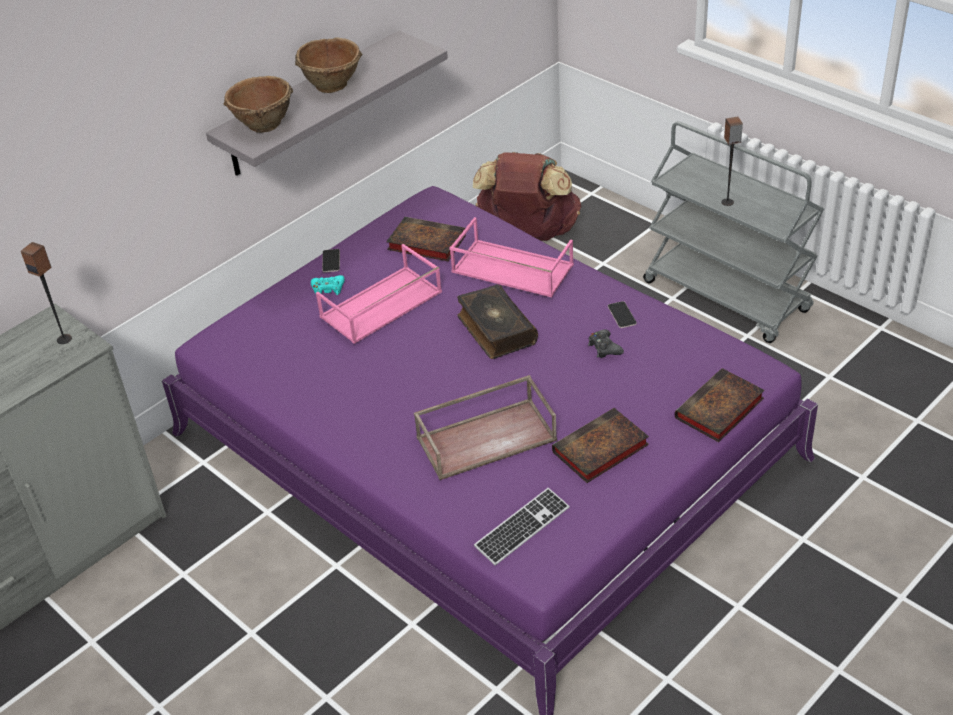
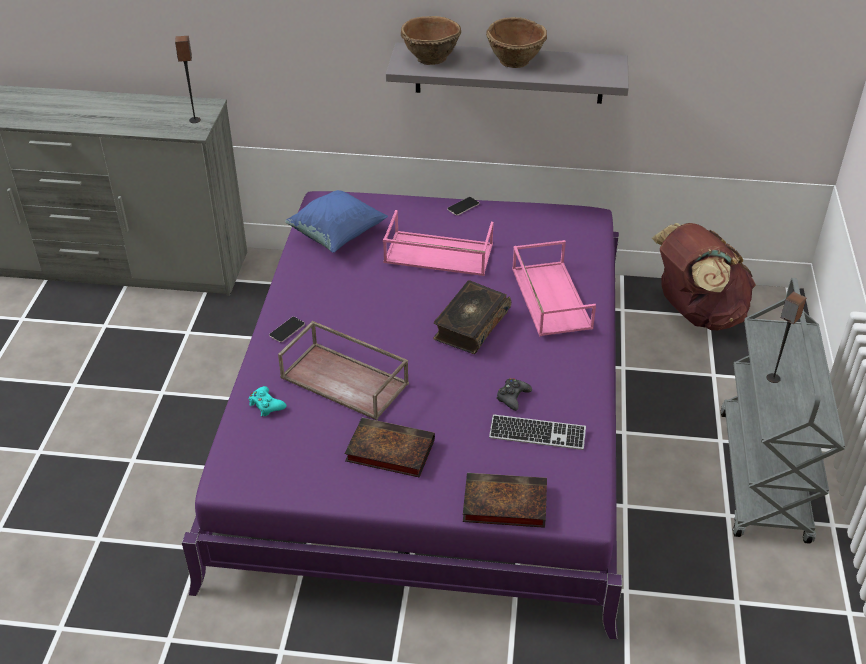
camera: 50 degrees right, 0 degrees up
(275, 358) = (337, 236): none -> blue pillow
(328, 289) = (431, 221): turquoise game controller -> turquoise game controller (266, 405)
(424, 243) = (530, 238): book -> none
(522, 528) = (267, 447): keyboard -> keyboard (537, 434)
(622, 315) = (564, 388): phone -> phone (287, 330)

